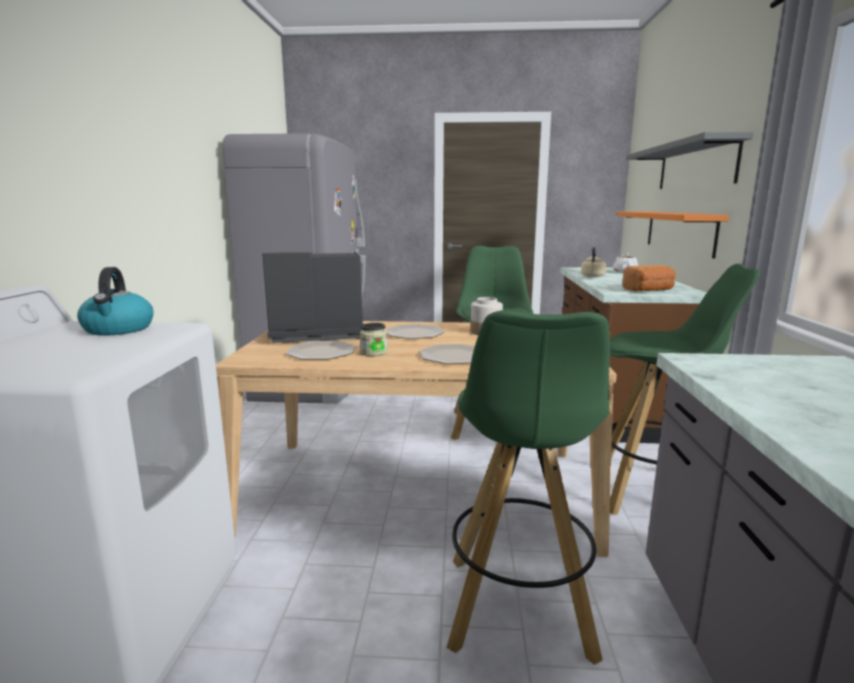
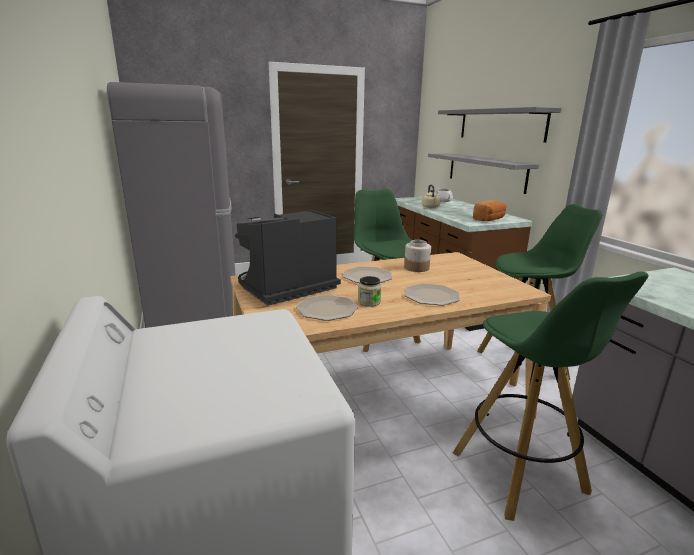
camera: 25 degrees left, 5 degrees up
(119, 329) = (223, 332): kettle -> none
(679, 231) = (485, 171): orange shelf -> grey shelf

